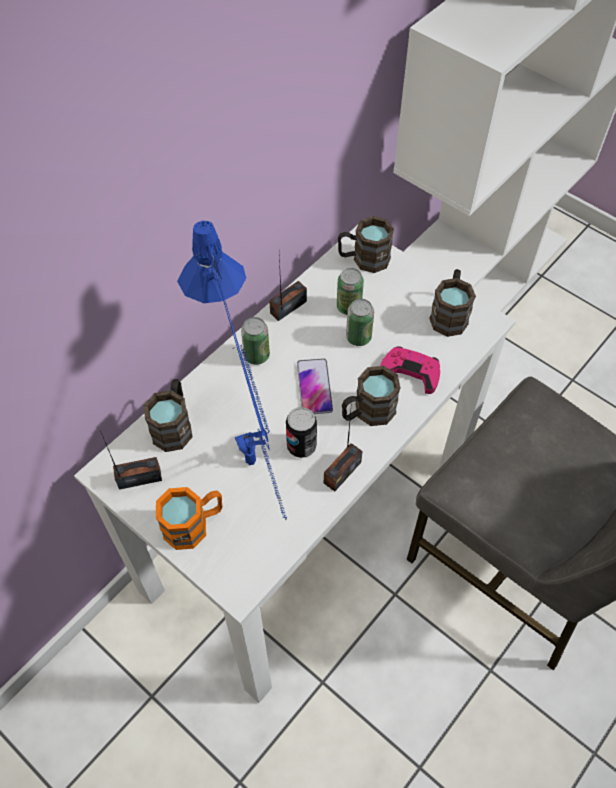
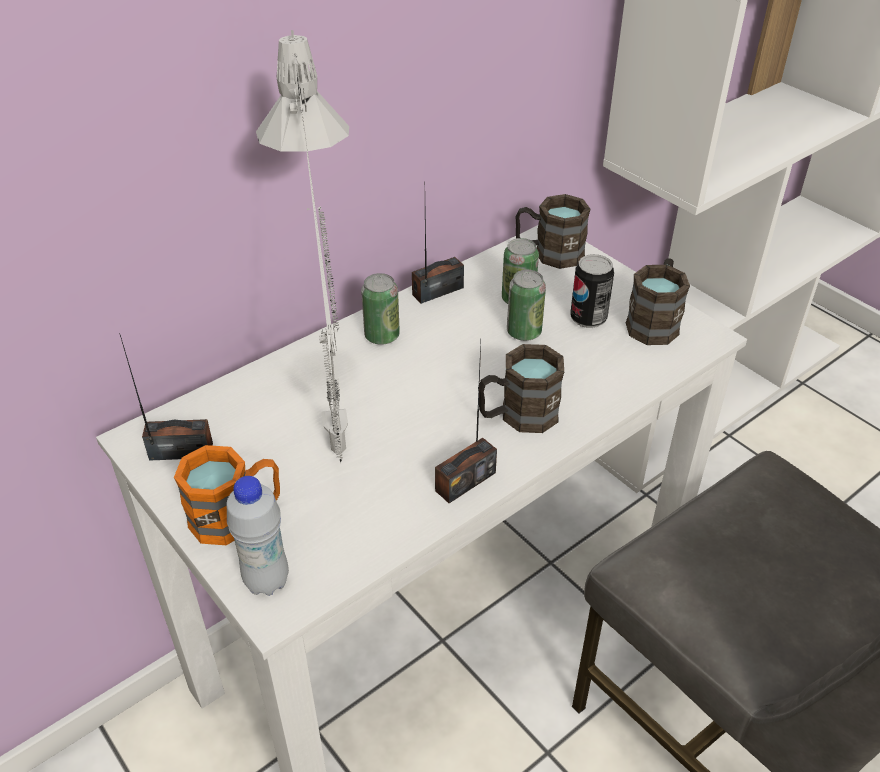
camera: 10 degrees right, 15 degrees down
(174, 425) = (248, 397): brown mug -> none
(228, 570) = (267, 581): none -> white bottle
(255, 475) = (341, 468): blue table lamp -> grey table lamp
(301, 446) = (415, 443): can -> can (588, 318)
(314, 387) = (450, 379): phone -> none
(410, 372) = (588, 378): pink game controller -> none

